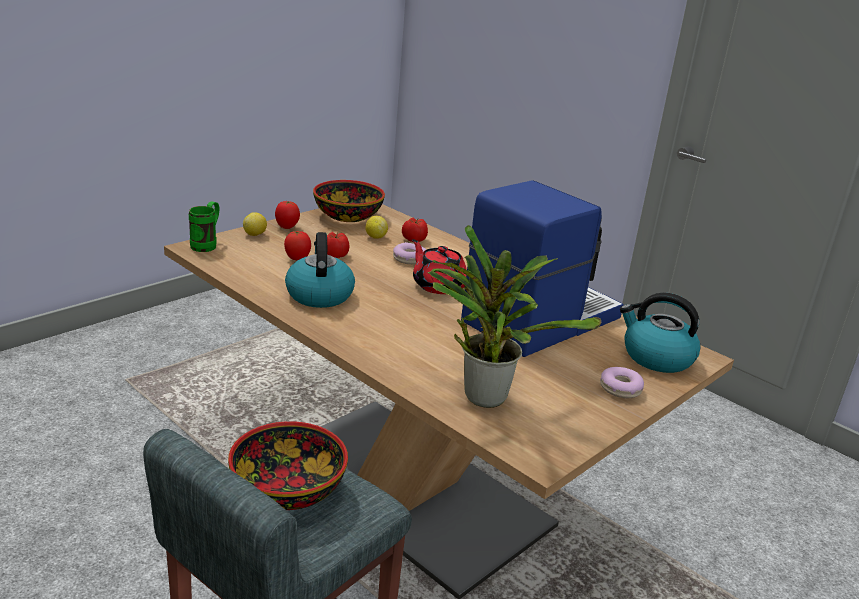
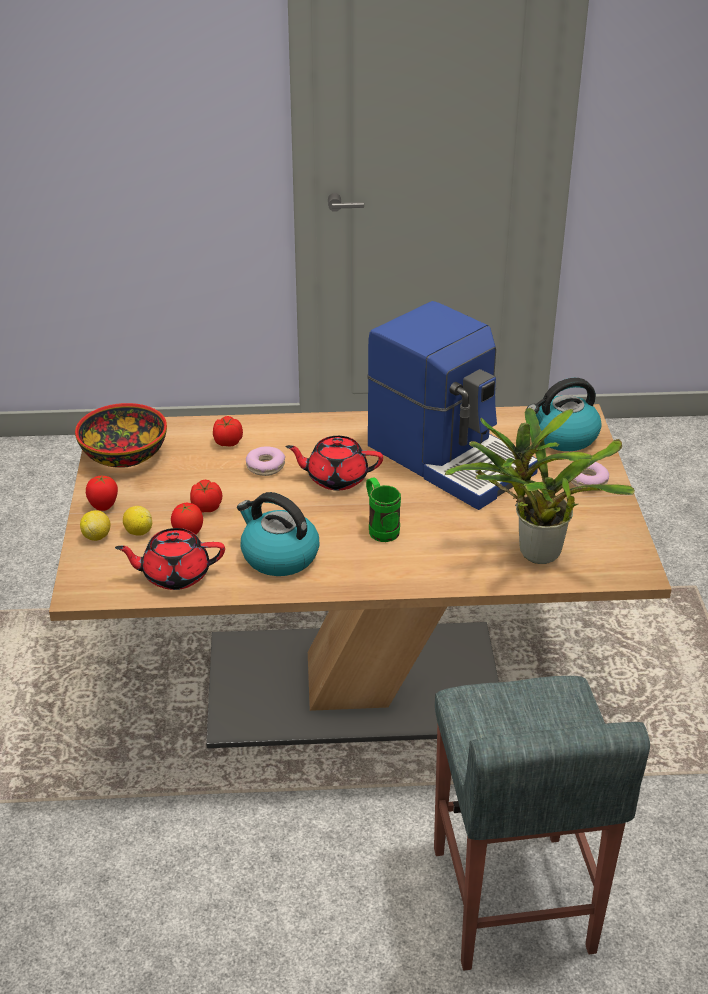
camera: 45 degrees left, 10 degrees up
(207, 244) = (84, 579): green mug -> green mug (380, 528)
(250, 268) = (175, 575): none -> red teapot
(287, 489) = (507, 726): bowl -> none
(375, 237) = (195, 462): lemon -> lemon (138, 532)
(538, 319) = (450, 458): coffee machine -> coffee machine turned 135 degrees clockwise

